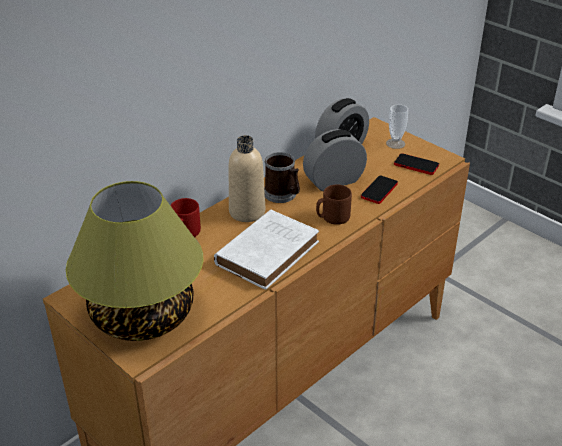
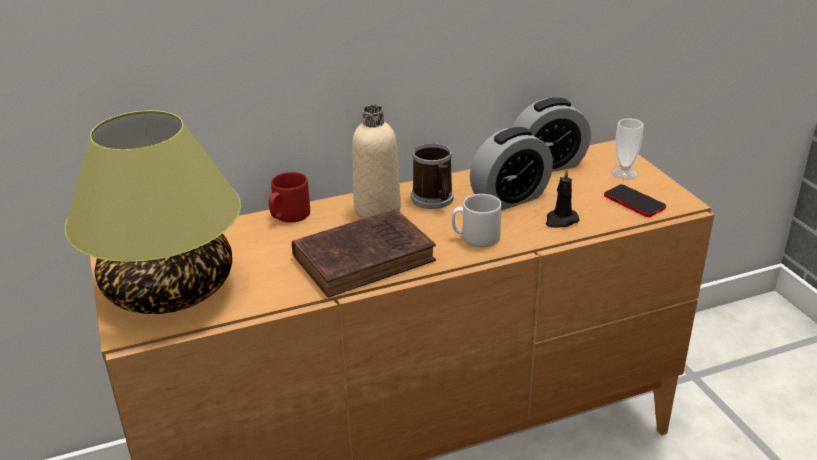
camera: 25 degrees right, 5 degrees down
(269, 252) = (367, 257): white book -> brown book
(332, 217) = (475, 238): brown mug -> grey mug
(334, 181) = (510, 198): alarm clock -> alarm clock turned 150 degrees clockwise
(379, 190) = (561, 220): phone -> black candle

